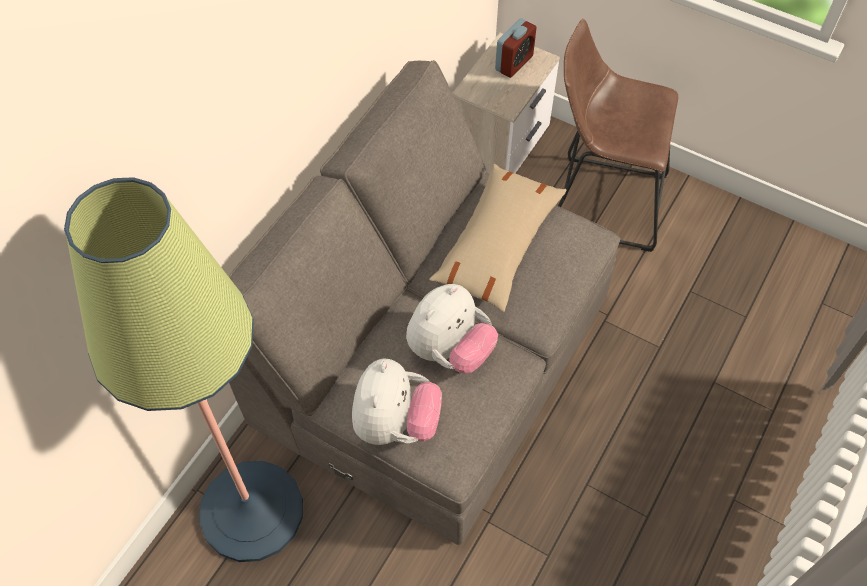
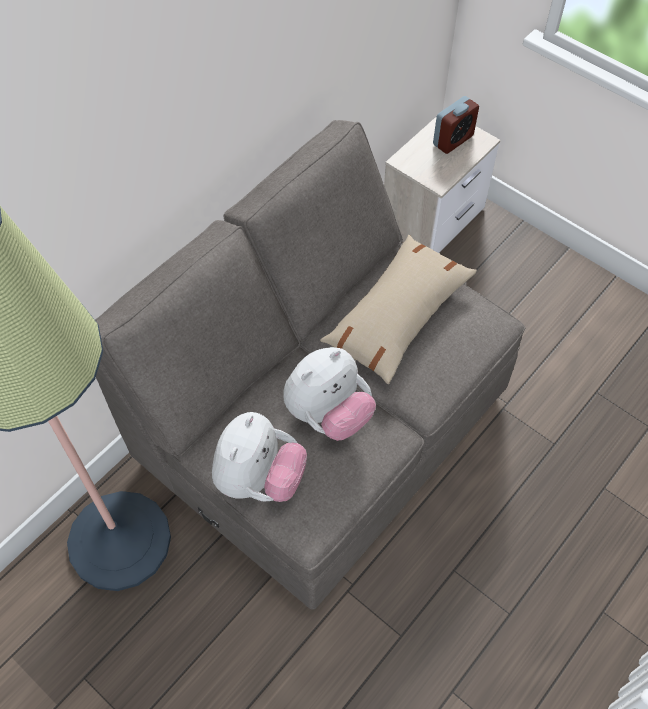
camera: 10 degrees right, 0 degrees up
(601, 200) = (522, 289): brown stool -> none

